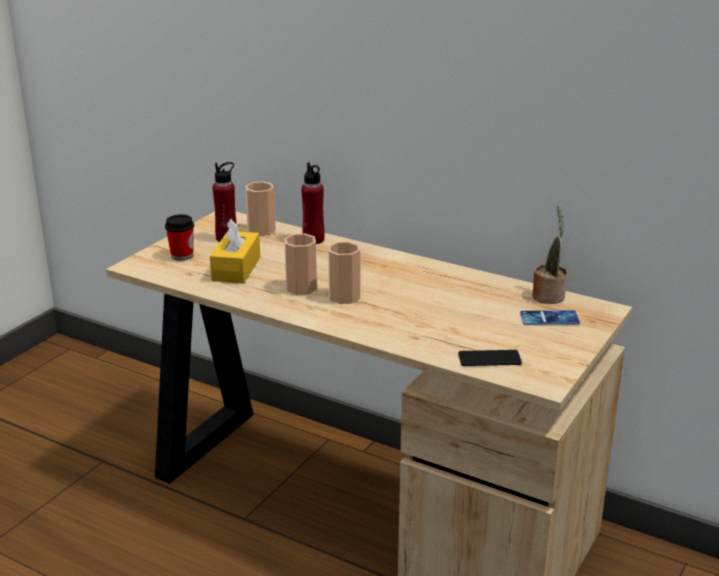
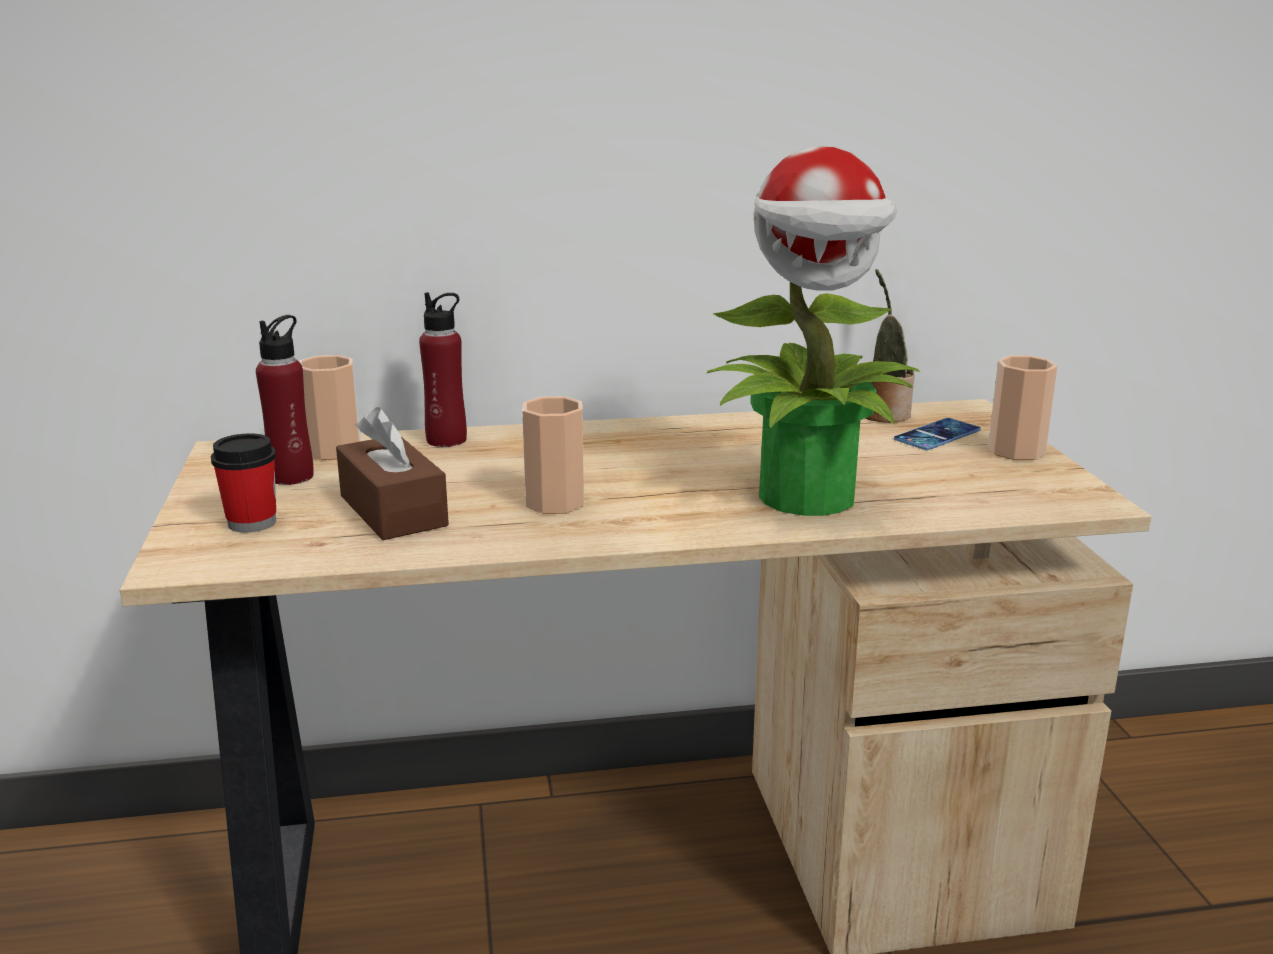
camera: 40 degrees left, 5 degrees down
(236, 269) = (393, 511): yellow tissue box -> brown tissue box
(344, 297) = (643, 493): cup -> cup (1016, 451)
(410, 327) = (809, 498): none -> potted plant
(489, 359) = (979, 499): phone -> none

